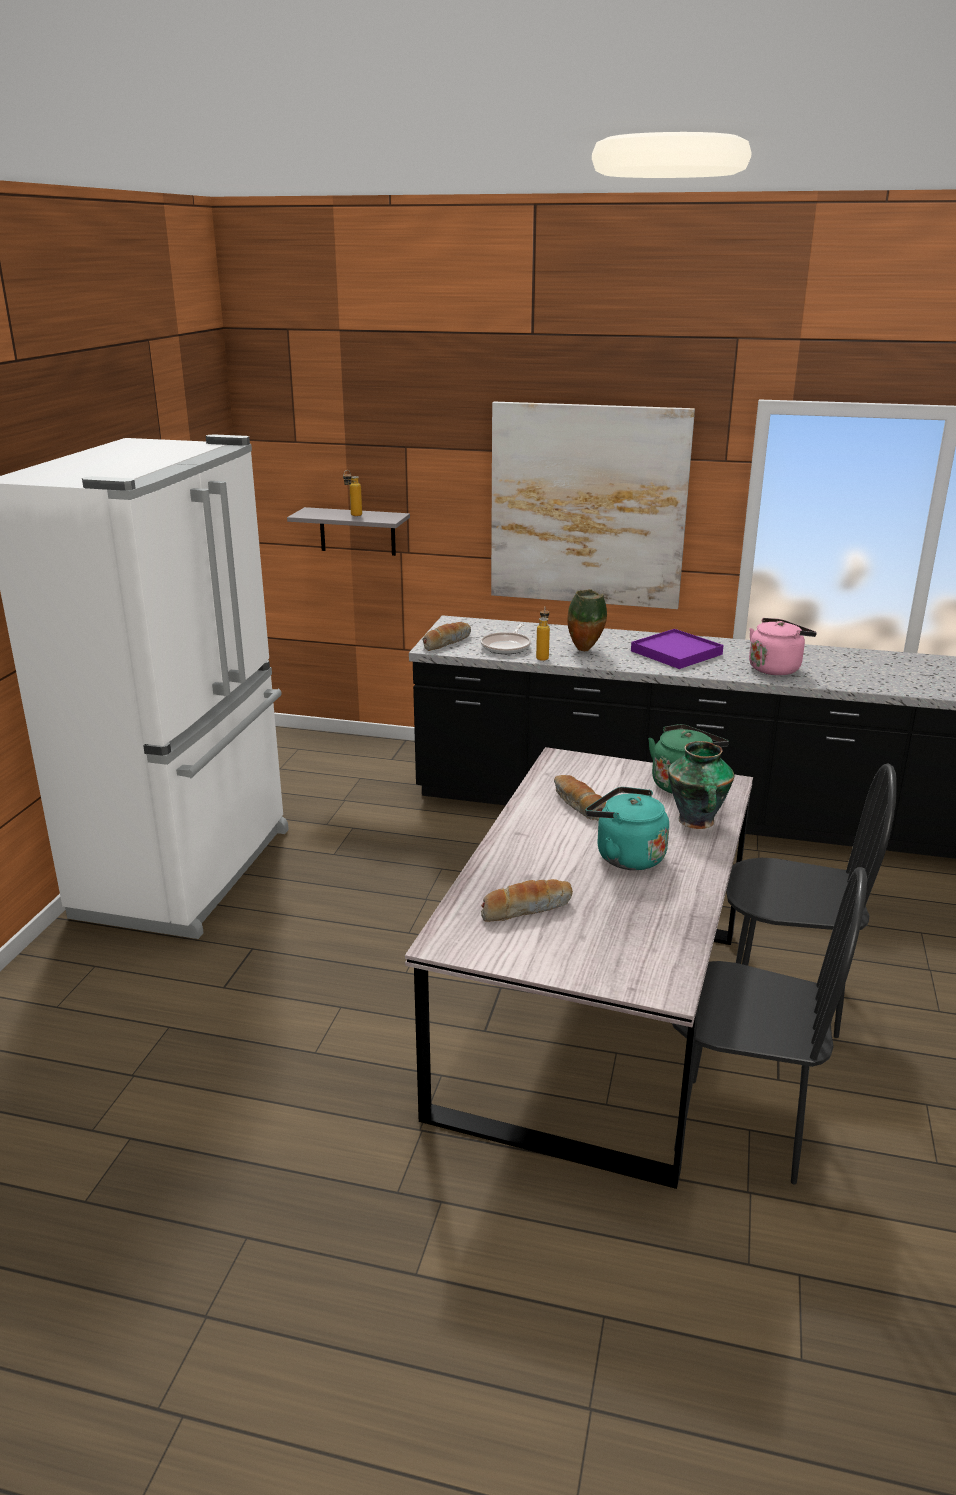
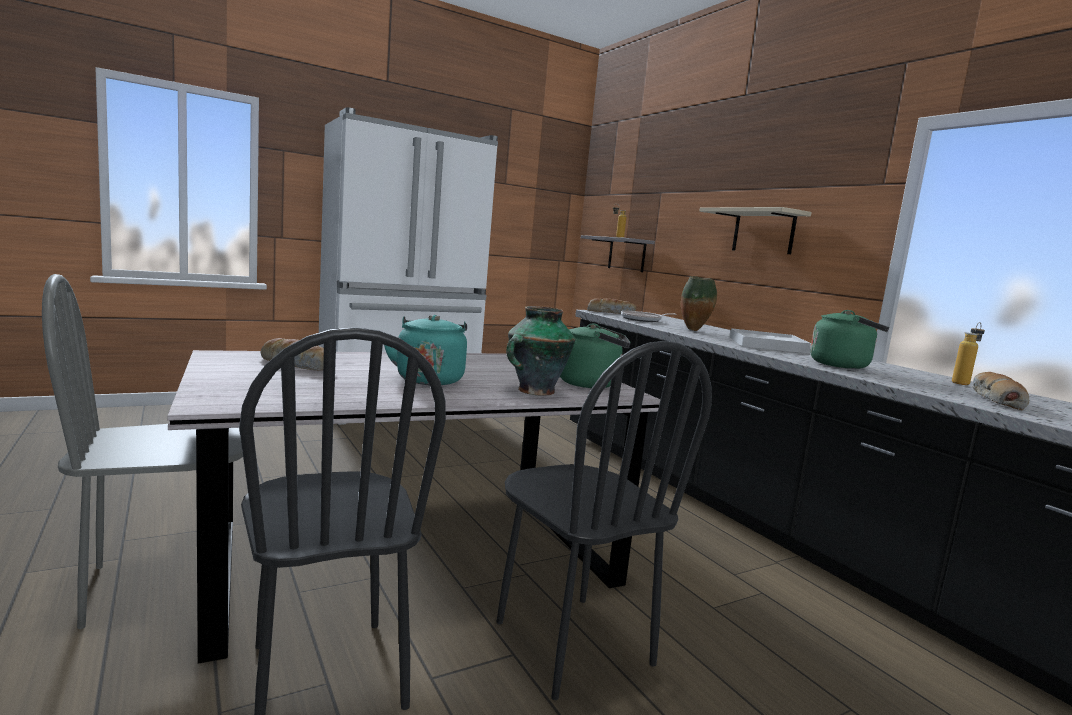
camera: 45 degrees right, 15 degrees down
(521, 1185) = (157, 584): none -> grey chair
(542, 656) = (652, 325): bottle -> bottle (962, 383)
(579, 805) = (485, 365): bread -> bread (994, 400)
(587, 506) = (763, 232): picture -> beige shelf
(676, 653) = (767, 345): purple tray -> white tray
(776, 668) = (843, 365): pink kettle -> green kettle

